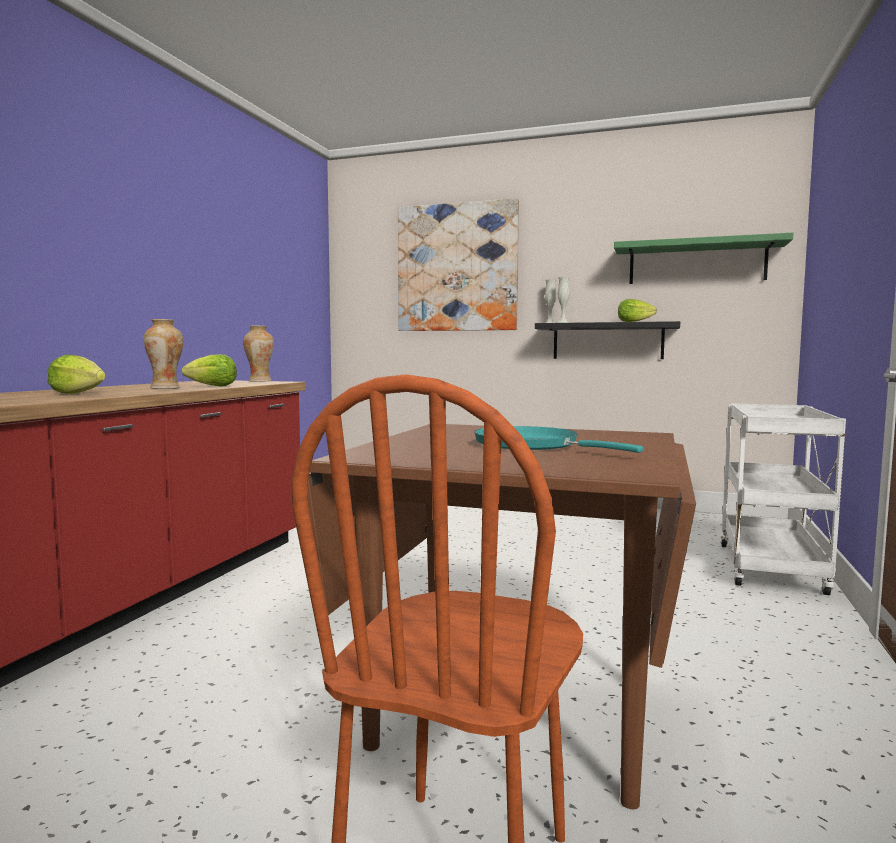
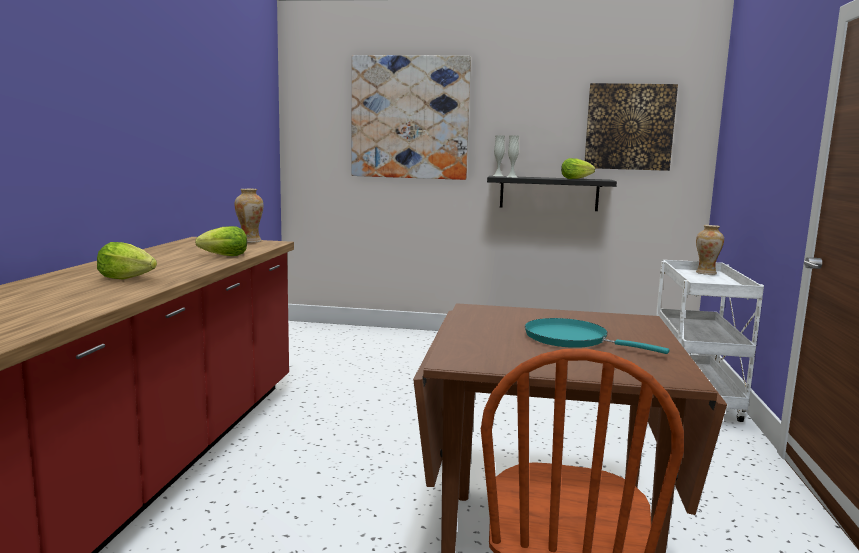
camera: 10 degrees left, 5 degrees up
(165, 388) = (187, 262): vase -> vase (706, 273)
(696, 263) = (629, 127): green shelf -> picture

